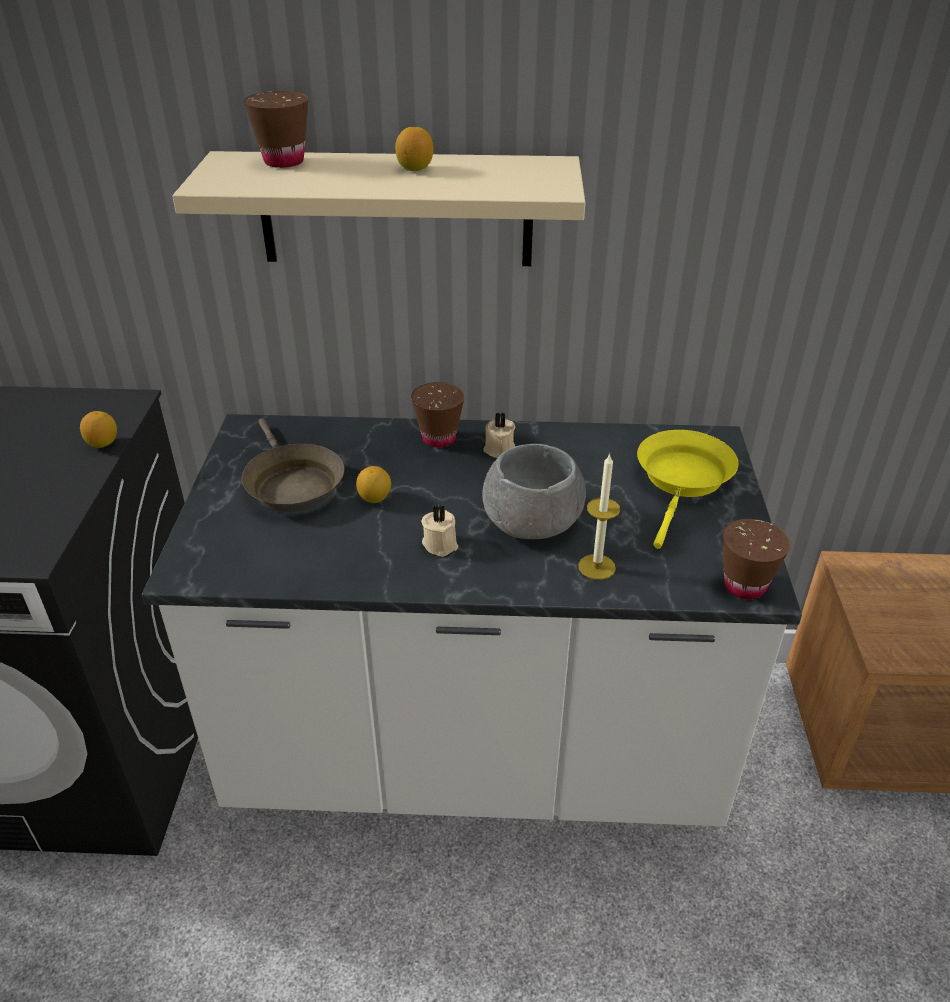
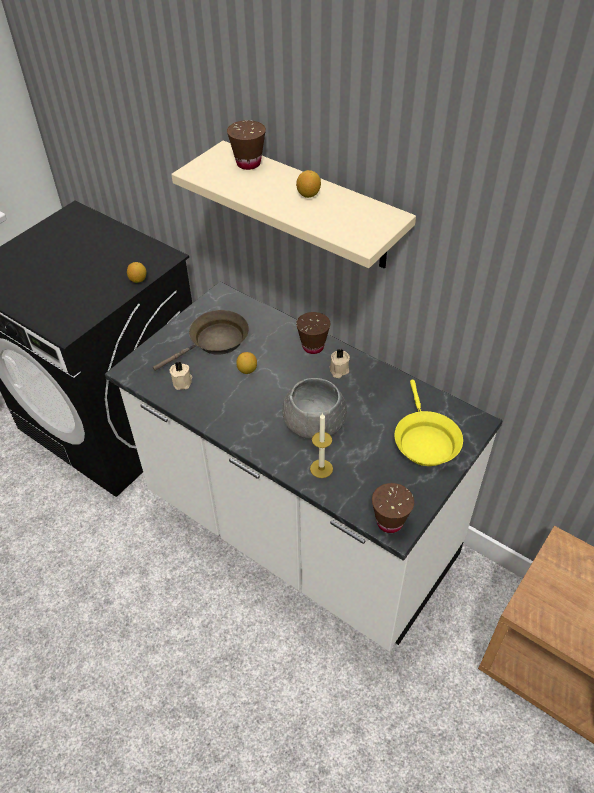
camera: 35 degrees right, 10 degrees up
(291, 484) = (215, 342): brown frying pan -> brown frying pan turned 135 degrees counterclockwise
(441, 543) = (256, 414): beige candle -> beige candle (183, 382)
(683, 481) = (424, 440): yellow frying pan -> yellow frying pan turned 120 degrees clockwise

